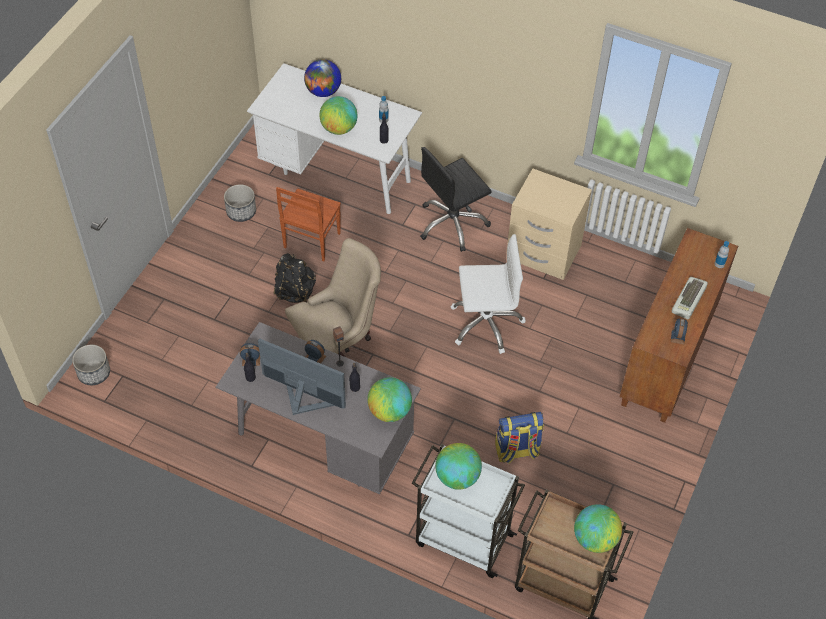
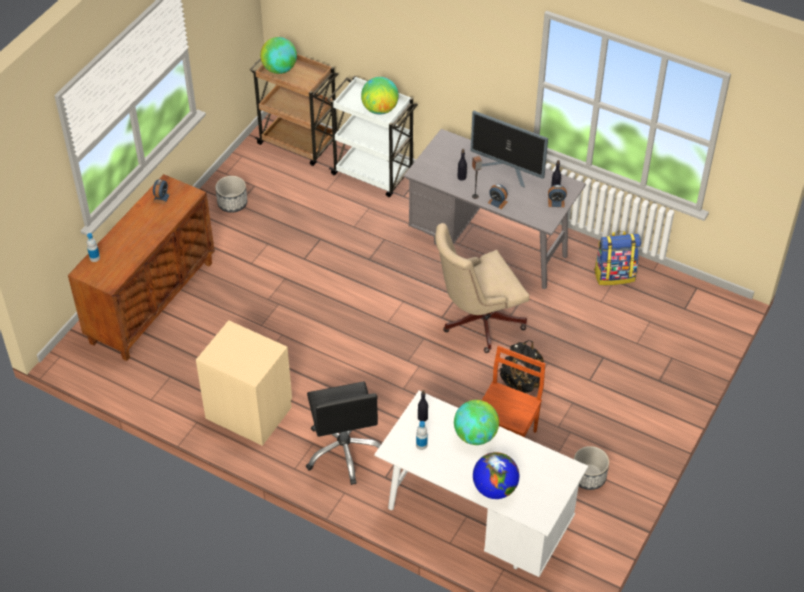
camera: 175 degrees left, 5 degrees down
(94, 373) = (713, 312): planter -> planter (232, 203)
(389, 411) = (432, 159): globe -> none
(452, 224) = (344, 450): black office chair -> black office chair turned 105 degrees clockwise
(486, 323) = (325, 341): white office chair -> none
(516, 451) = (316, 232): backpack -> backpack (614, 275)
(689, 300) = (138, 226): keyboard -> none

